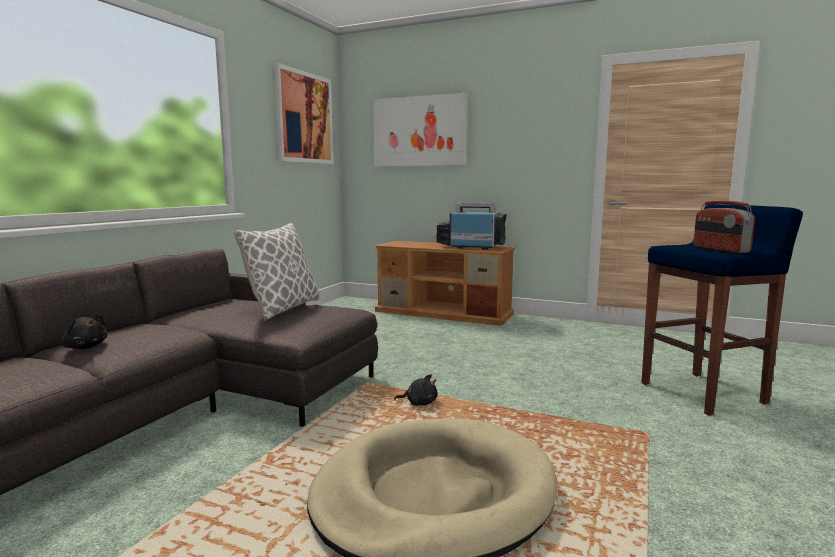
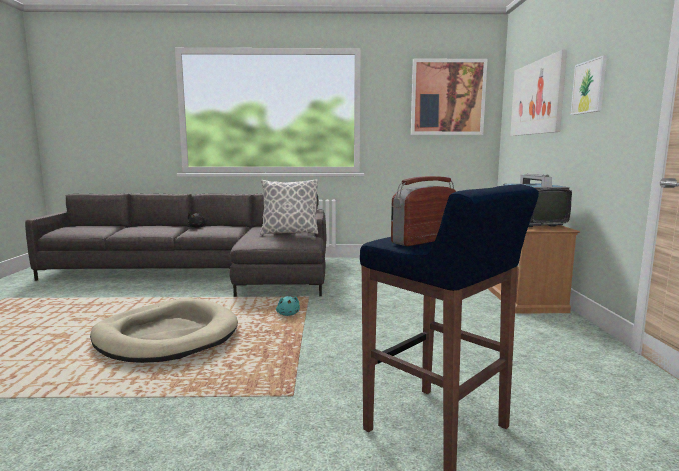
camera: 65 degrees right, 0 degrees up
(419, 403) = (288, 314): black plush toy -> turquoise plush toy
(505, 129) = (589, 87): none -> picture

